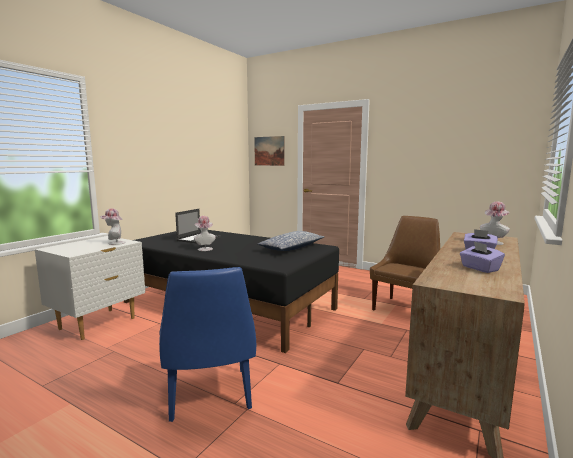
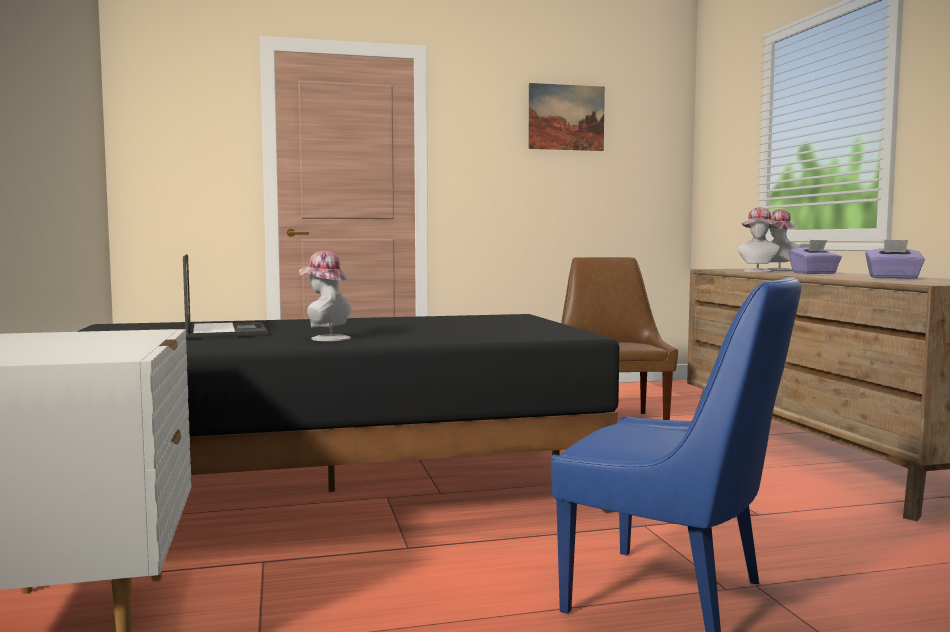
camera: 45 degrees left, 5 degrees down
(114, 243) = (122, 336): hat -> hat (757, 271)
(269, 151) = (177, 138): picture -> picture (566, 117)
(291, 248) = (480, 321): pillow -> none

